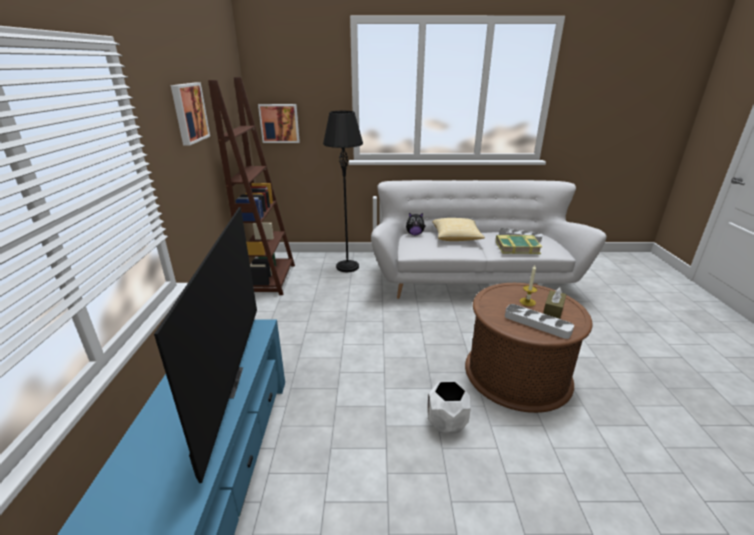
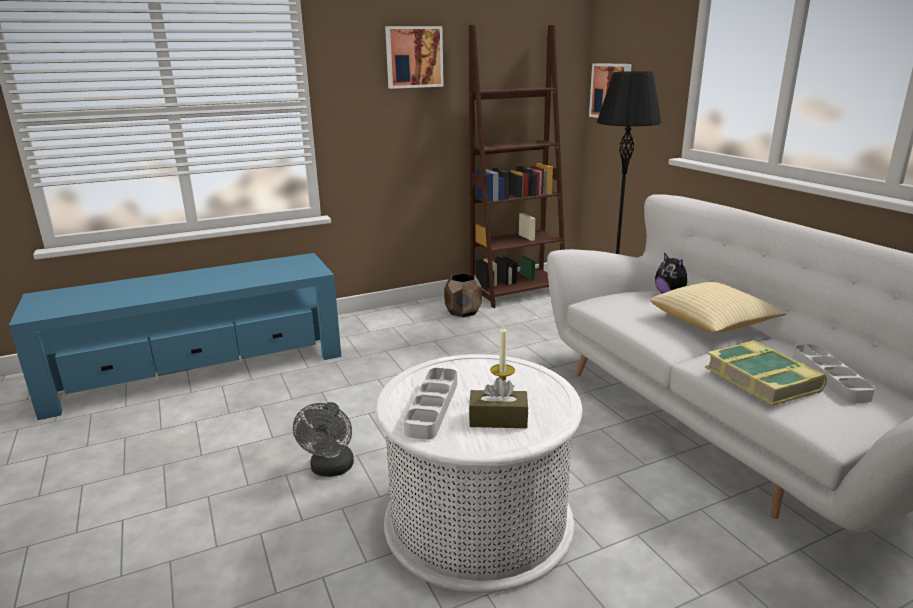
camera: 65 degrees right, 5 degrees down
(223, 382) = (226, 282): television -> none
(274, 307) = (463, 312): none -> brown planter
(446, 422) = (331, 469): white planter -> grey fan
(517, 373) = (478, 519): brown coffee table -> white coffee table

